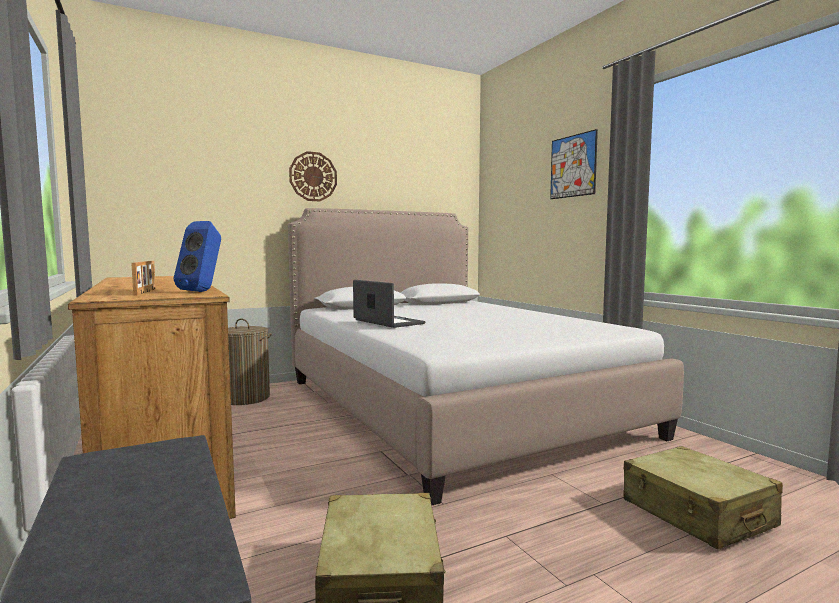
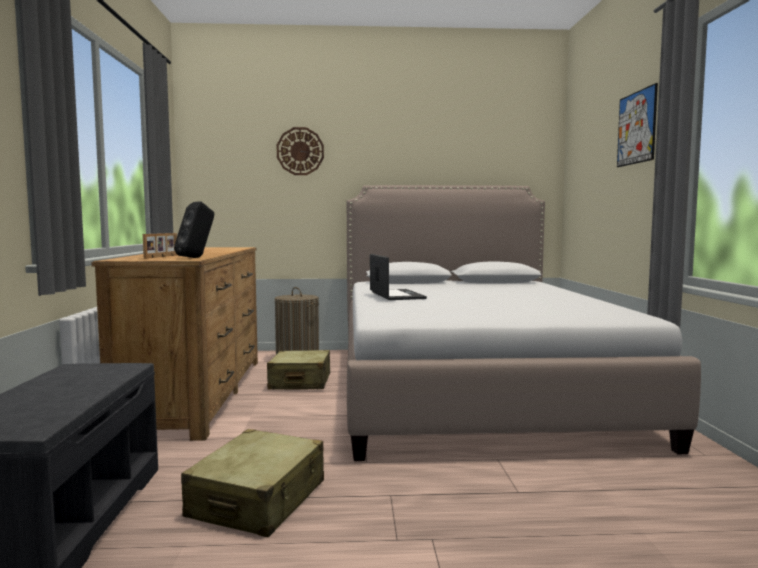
camera: 25 degrees right, 0 degrees up
(203, 291) = (197, 257): blue speaker -> black speaker
(313, 176) = (374, 155): wall clock -> wall clock (300, 151)
(697, 514) = (611, 521): beige suitcase -> beige suitcase (300, 382)

